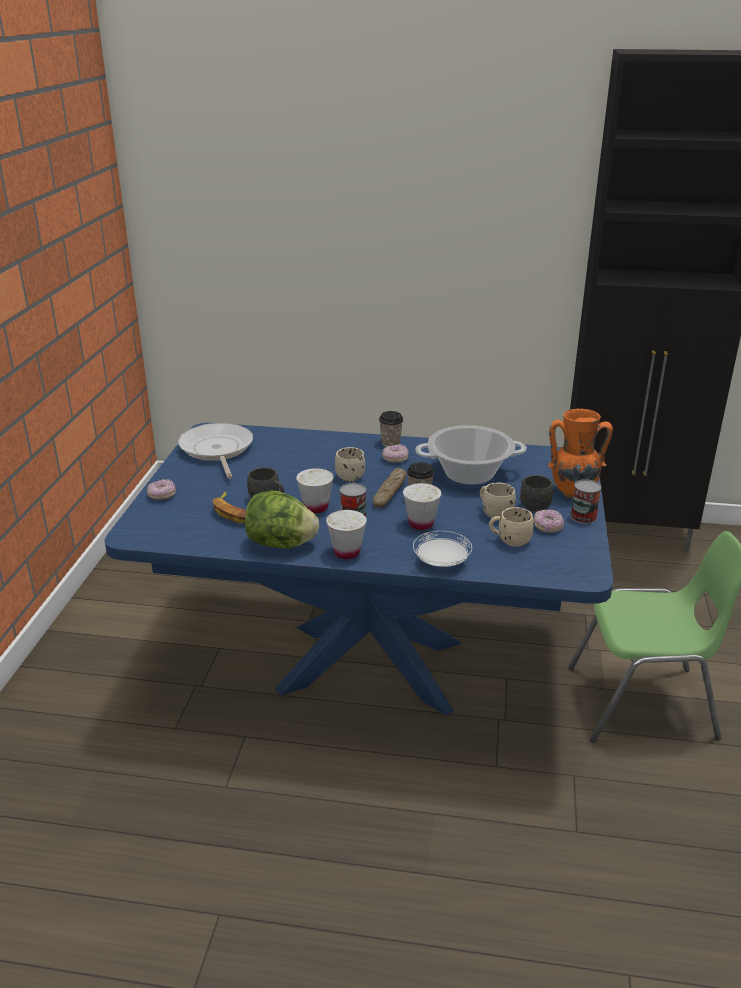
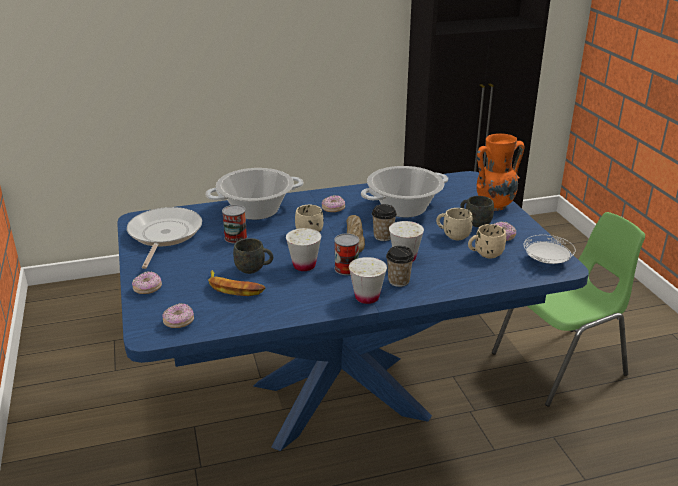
camera: 25 degrees left, 0 degrees up
(162, 531) = (179, 322): none -> donut
(216, 450) = (164, 235): frying pan -> frying pan turned 45 degrees clockwise
(281, 544) = (303, 305): lettuce -> none
(320, 445) = (256, 211): none -> cooking pot
(390, 443) = (316, 196): cup -> cup (398, 281)
(441, 563) = (450, 285): white plate -> white plate (546, 261)
(583, 517) = (519, 222): can -> can (235, 237)

